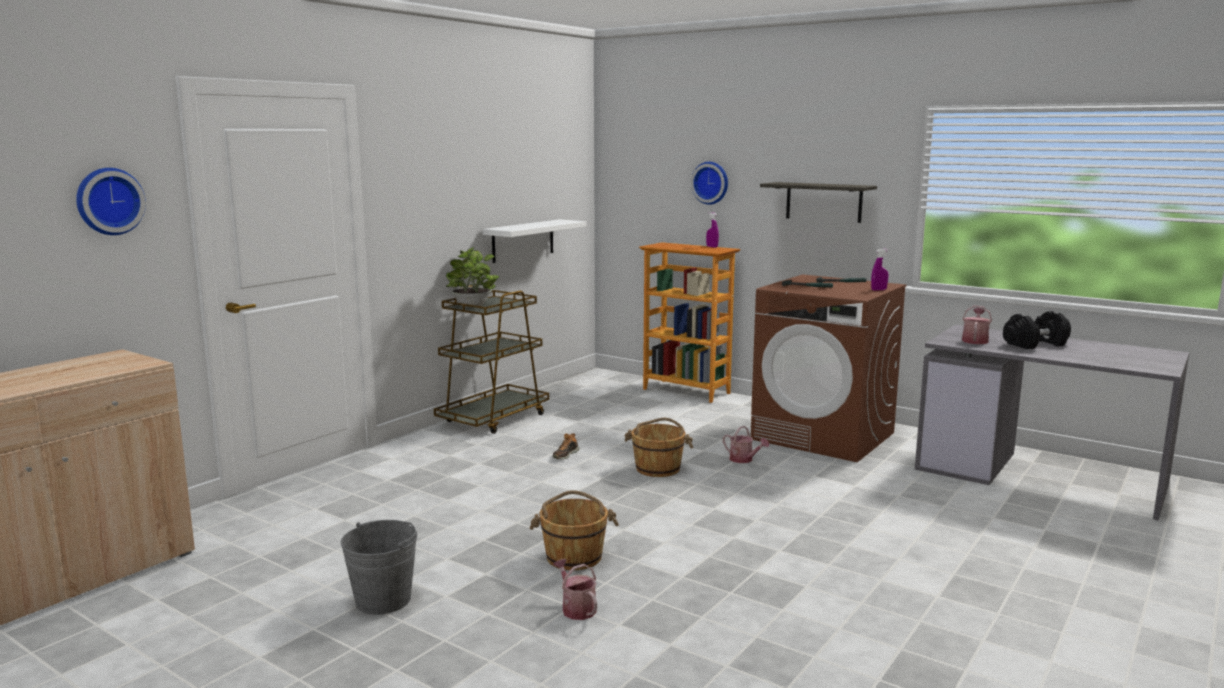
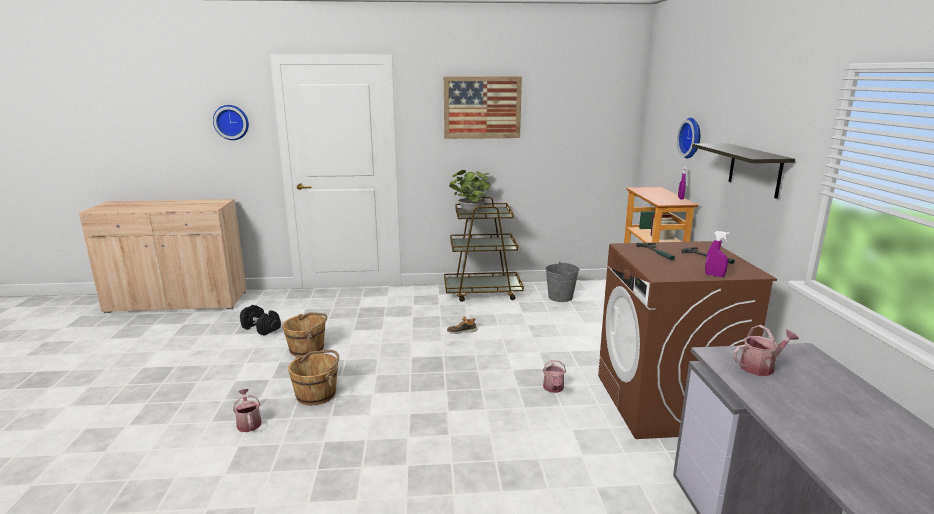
camera: 50 degrees right, 5 degrees up
(383, 600) = (217, 367): grey bucket -> grey bucket (560, 297)
(457, 162) = (482, 107): none -> picture
(523, 240) = (547, 170): white shelf -> none
(576, 608) = (248, 423): watering can -> watering can turned 45 degrees counterclockwise
(658, 468) = (486, 366): brown bucket -> brown bucket (307, 349)
(1035, 344) = (825, 403): black dumbbell -> black dumbbell (261, 328)

